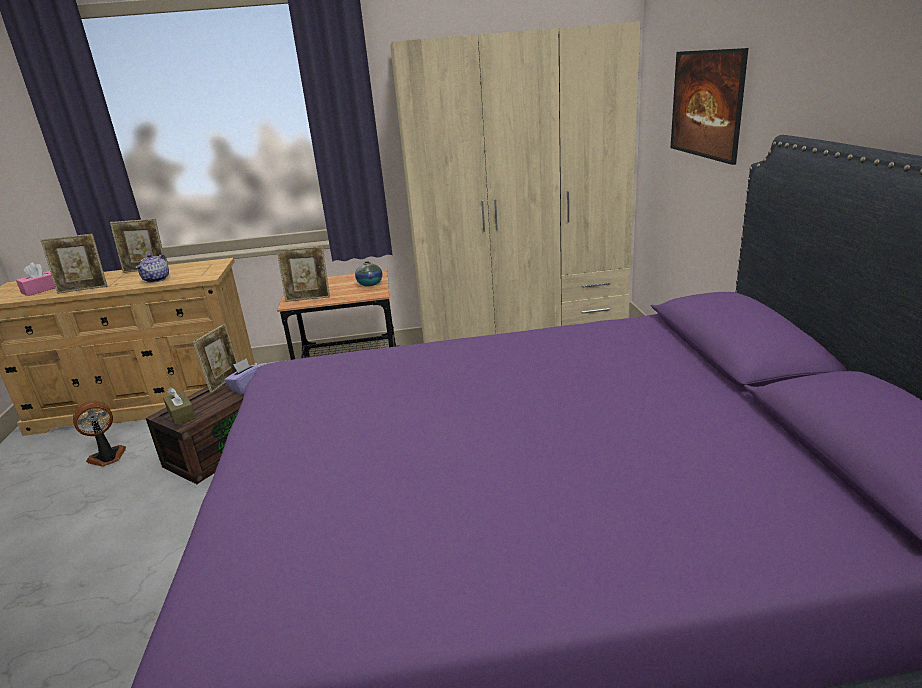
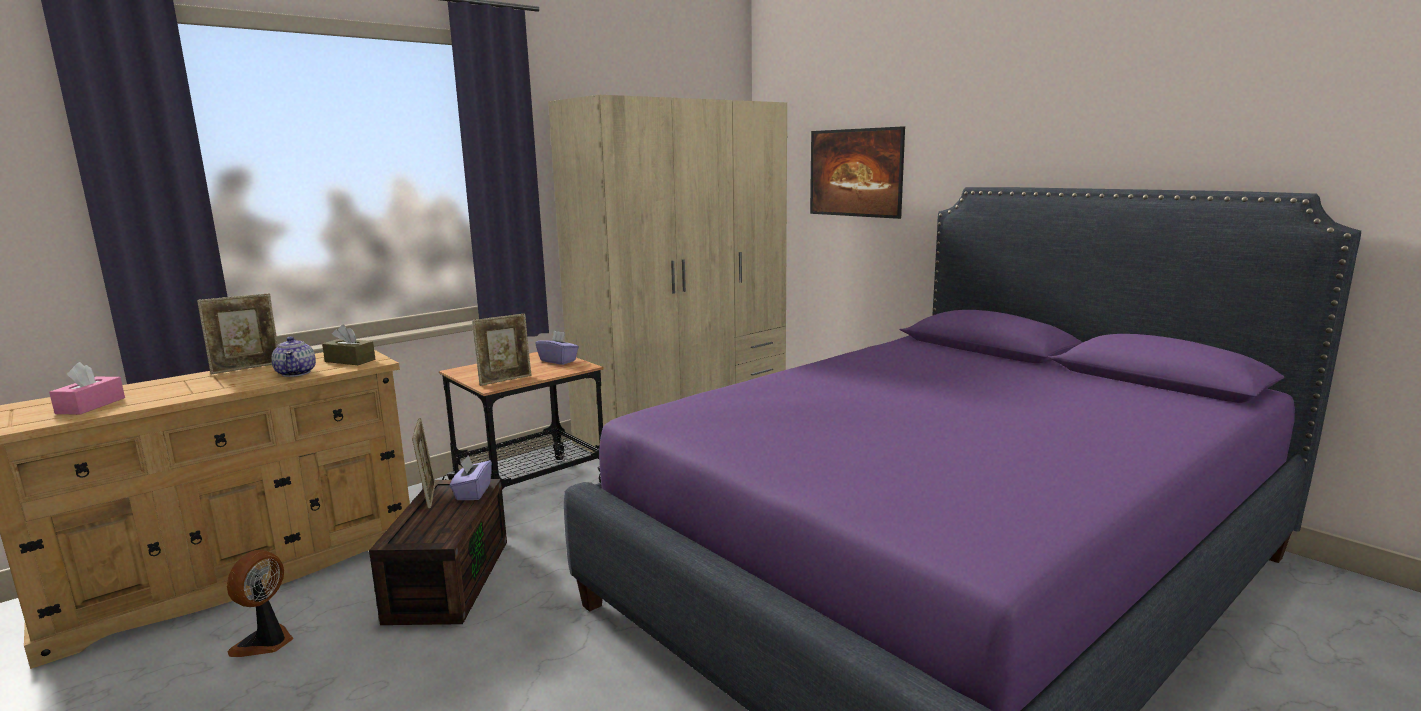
camera: 35 degrees left, 10 degrees down
(84, 289) = (183, 395): picture frame -> none
(181, 414) = (422, 534): brown tissue box -> brown tissue box (350, 360)
(370, 284) = (558, 361): vase -> purple tissue box

